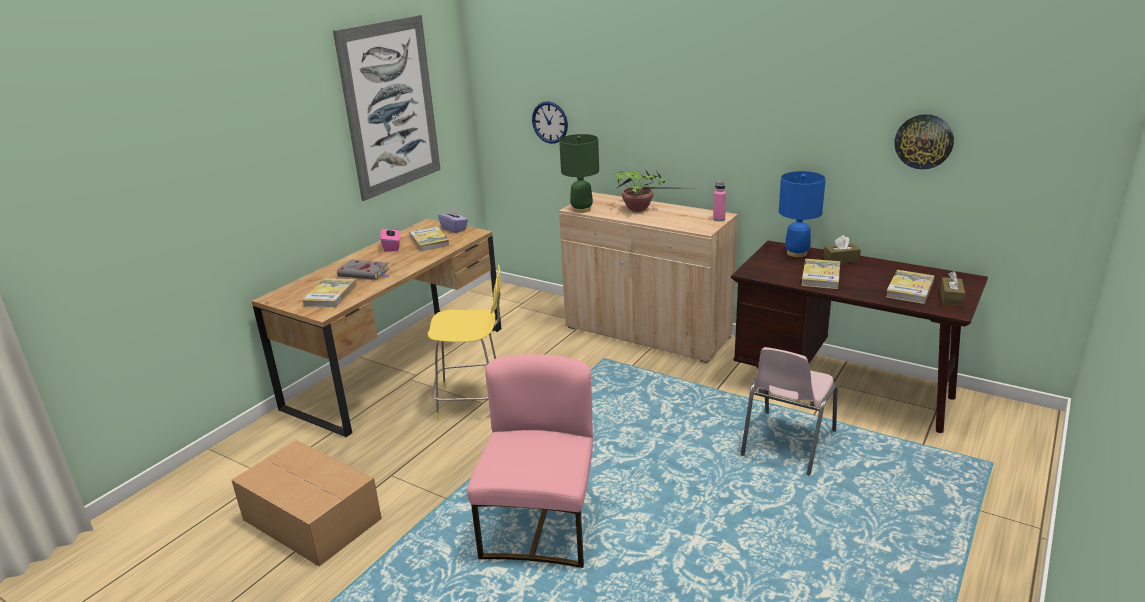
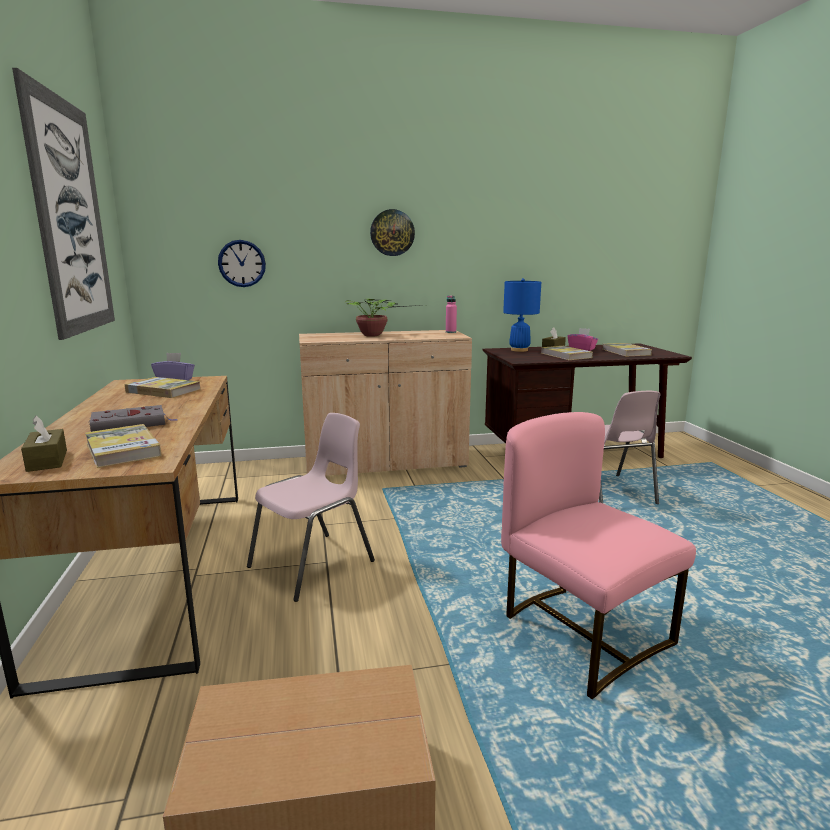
camera: 45 degrees left, 10 degrees down
(392, 247) = (119, 401): pink tissue box -> pink tissue box (582, 349)
(473, 401) = (314, 564): yellow stool -> pink chair
(581, 209) = (321, 340): green table lamp -> none
(924, 141) = (593, 247): wall clock -> wall clock (392, 233)
(951, 298) = (654, 351): brown tissue box -> brown tissue box (47, 460)

